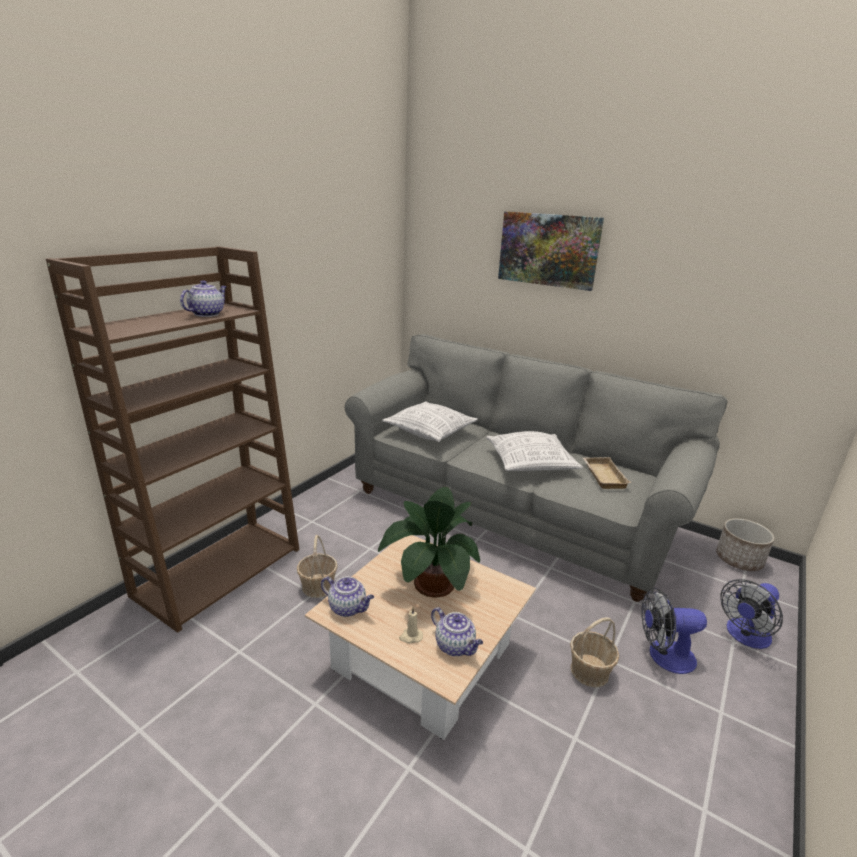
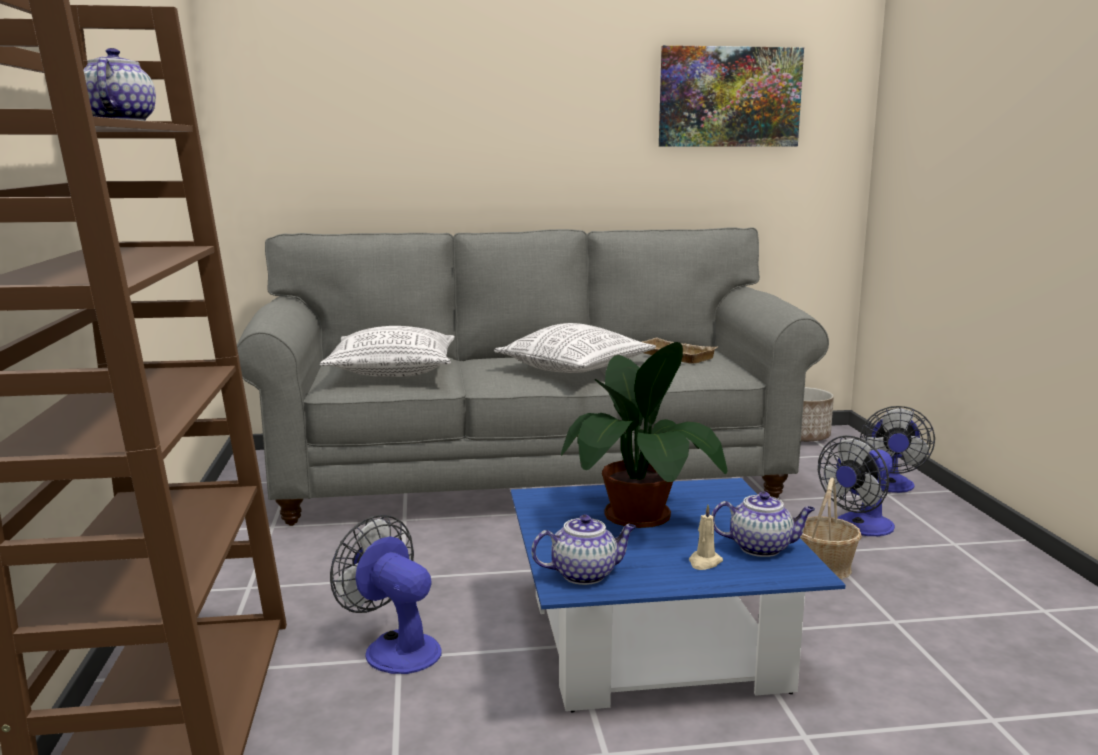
camera: 40 degrees left, 10 degrees down
(318, 586) = (394, 648): basket -> fan
(422, 656) = (654, 641): beige coffee table -> blue coffee table
(548, 250) = (476, 73): picture -> picture (729, 97)

